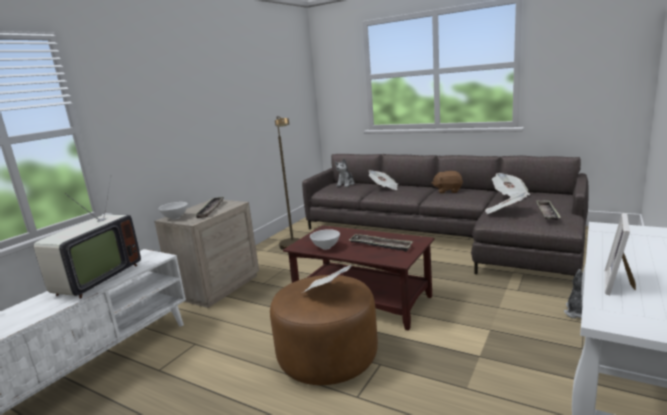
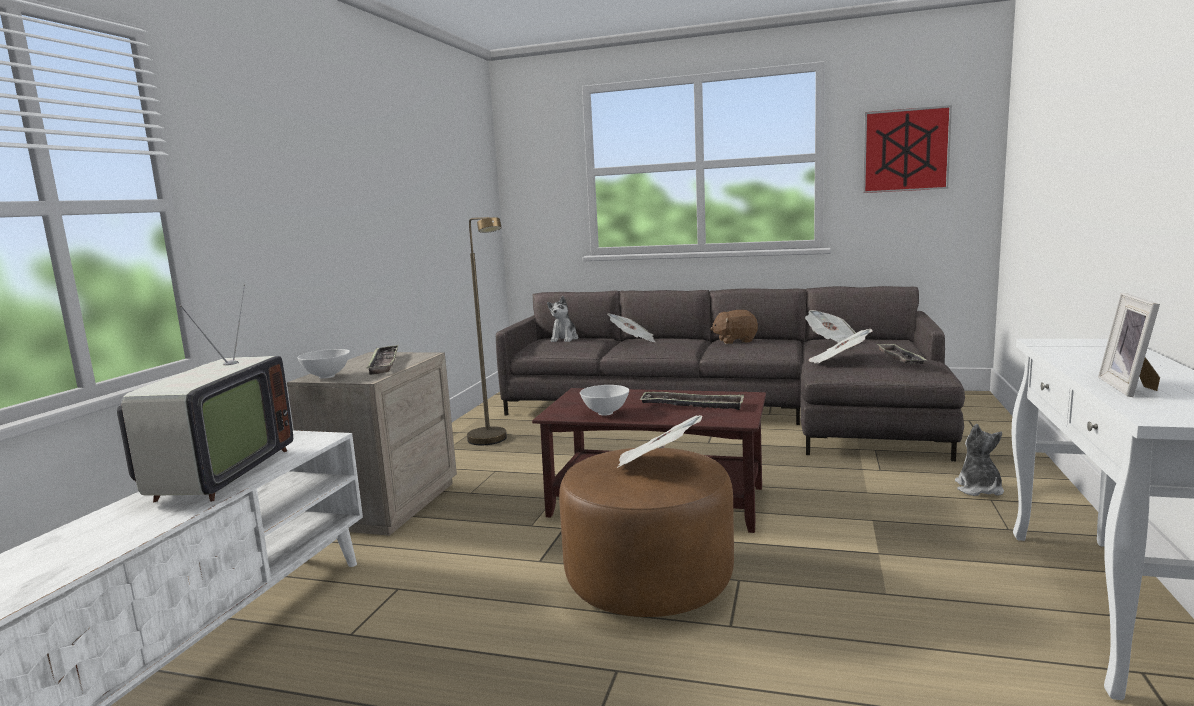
camera: 15 degrees left, 5 degrees down
(580, 58) = (905, 150): none -> picture

